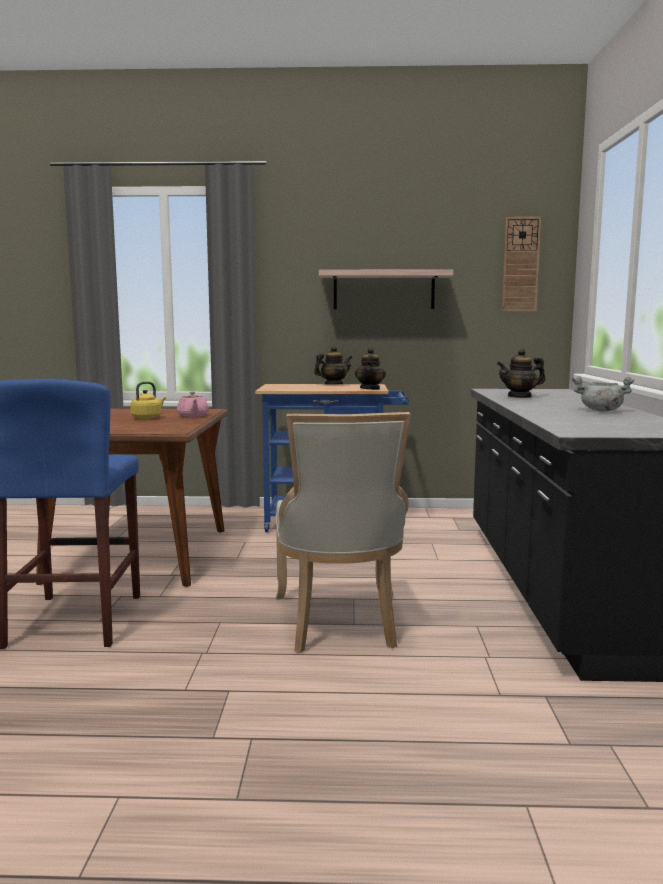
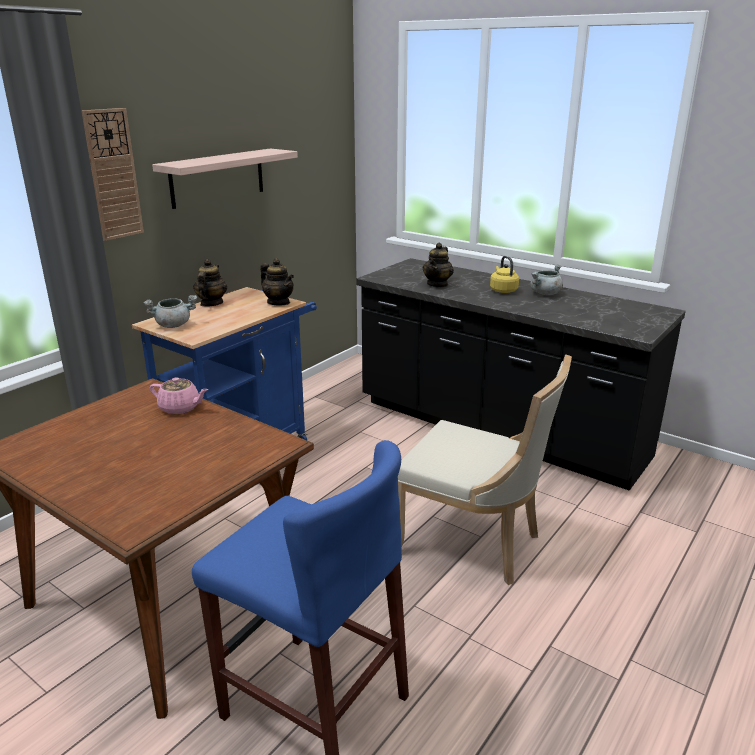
camera: 55 degrees left, 15 degrees up
(147, 418) = (146, 435): yellow kettle -> yellow kettle (502, 290)
(279, 386) = (173, 325): none -> grey cooking pot
(520, 264) = (321, 134): wall clock -> wall clock (113, 175)

